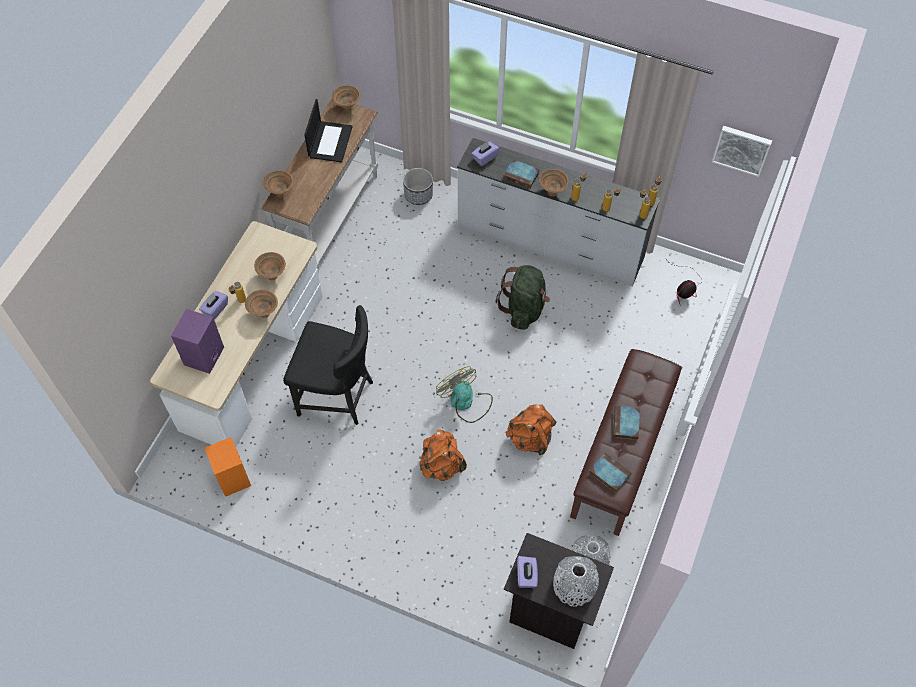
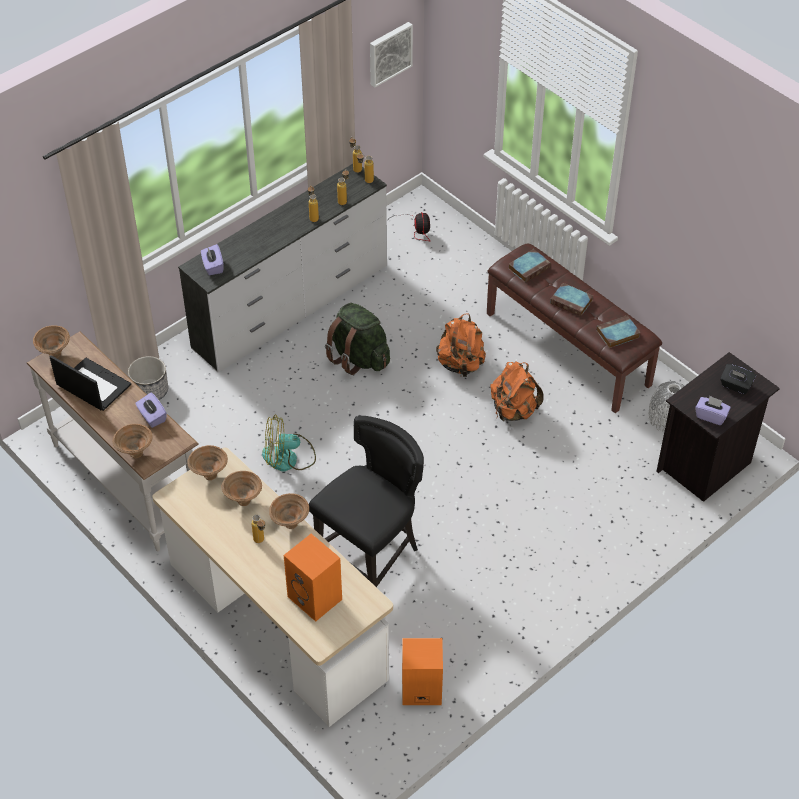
camera: 65 degrees left, 10 degrees down
(204, 357) = (316, 598): purple speaker -> orange speaker
(215, 309) = (255, 568): purple tissue box -> purple tissue box (152, 417)
(441, 465) = (505, 493): orange backpack -> orange backpack (461, 364)
(466, 402) = (443, 446): fan -> fan (288, 458)
(522, 176) = (258, 247): book -> book (529, 267)
(551, 192) = (294, 233): brown bowl -> brown bowl (209, 475)
(574, 585) = (735, 386): grey vase -> black tissue box

